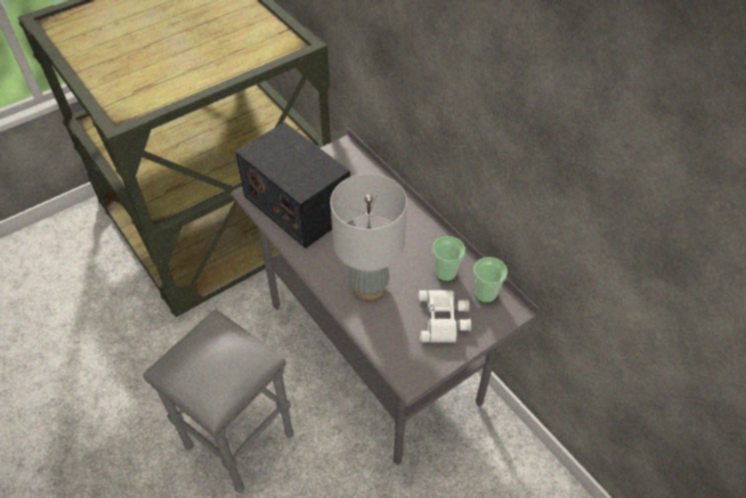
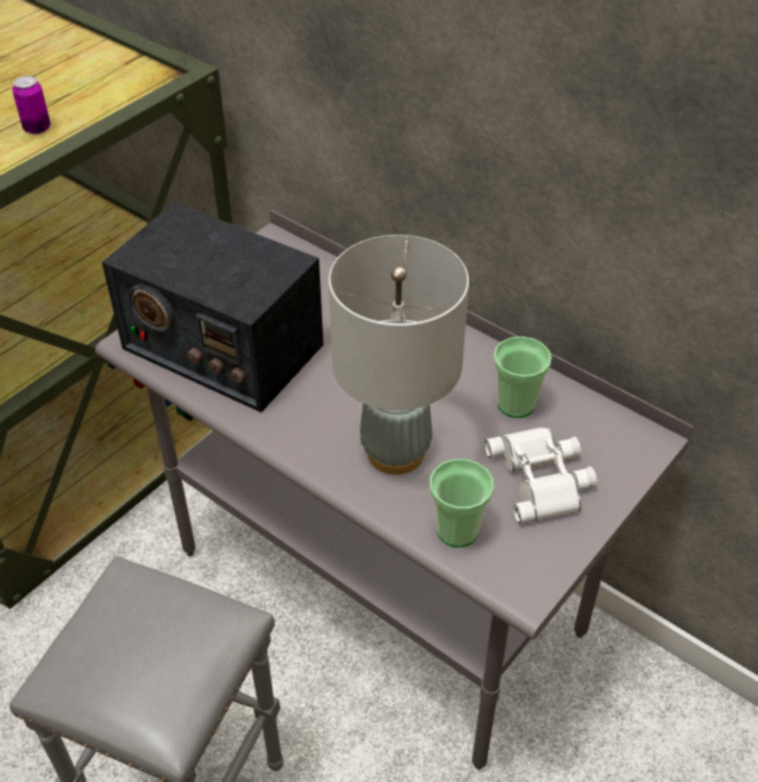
camera: 15 degrees left, 5 degrees down
(219, 68) = (37, 128): none -> can
(485, 294) = (594, 424): cup -> cup (457, 530)

